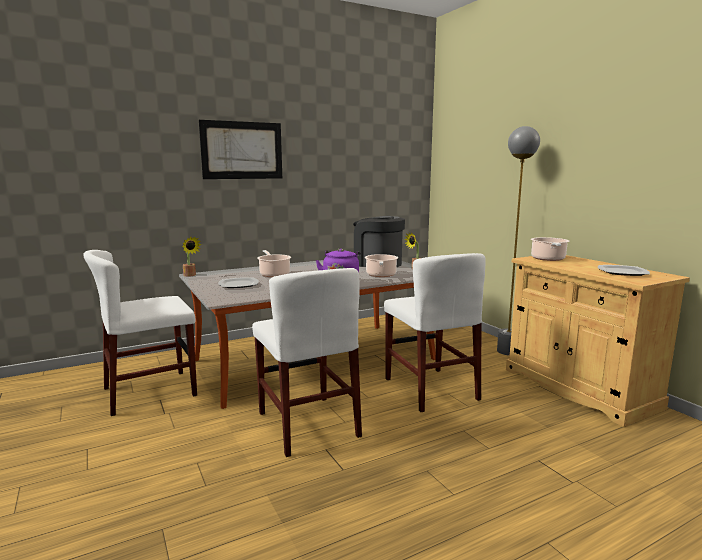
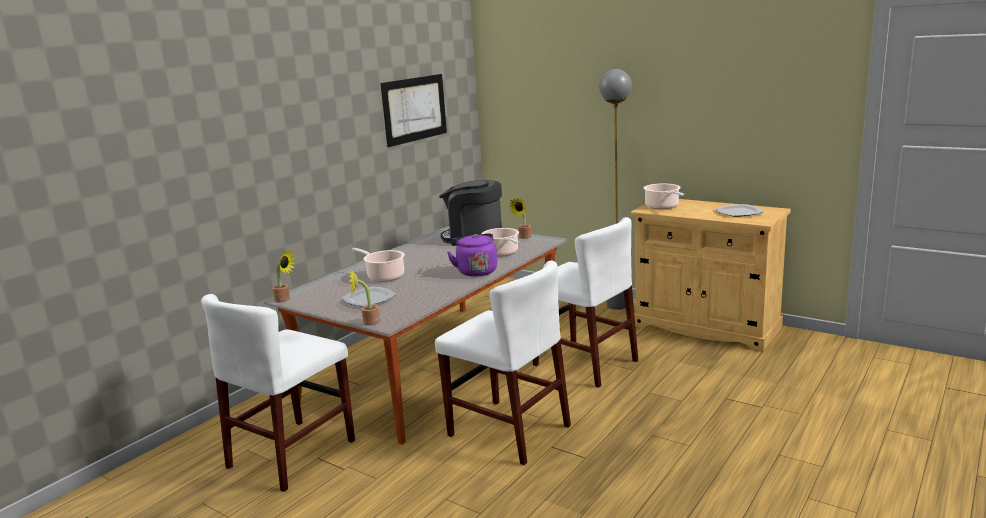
camera: 25 degrees left, 5 degrees up
(209, 297) = (367, 322): none -> potted plant
(242, 150) = (293, 124): picture -> picture (414, 109)

